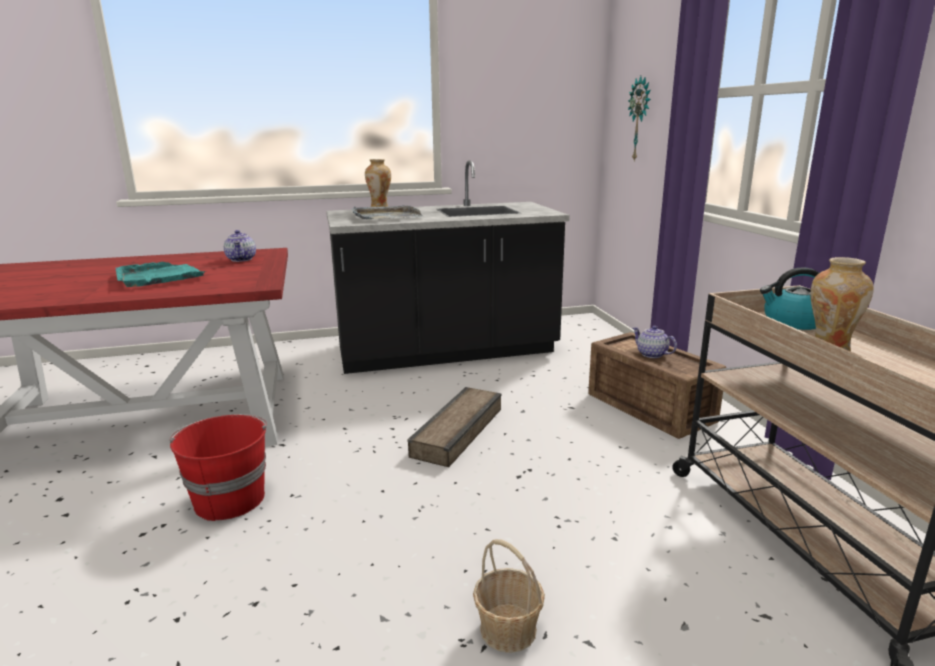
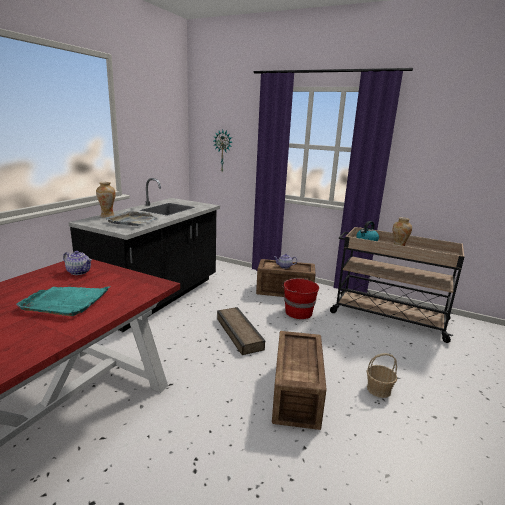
camera: 50 degrees left, 0 degrees up
(229, 498) = (202, 424): red bucket -> red bucket (298, 312)
(380, 541) = (298, 393): none -> crate

